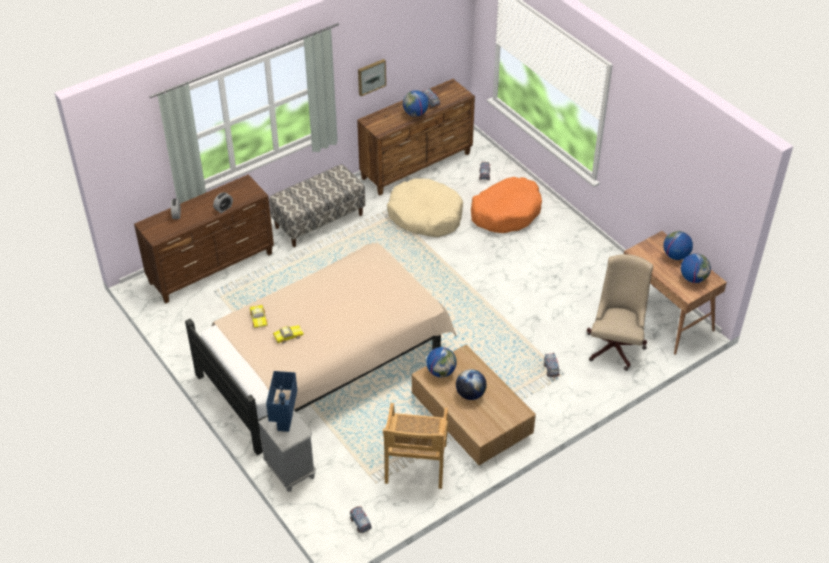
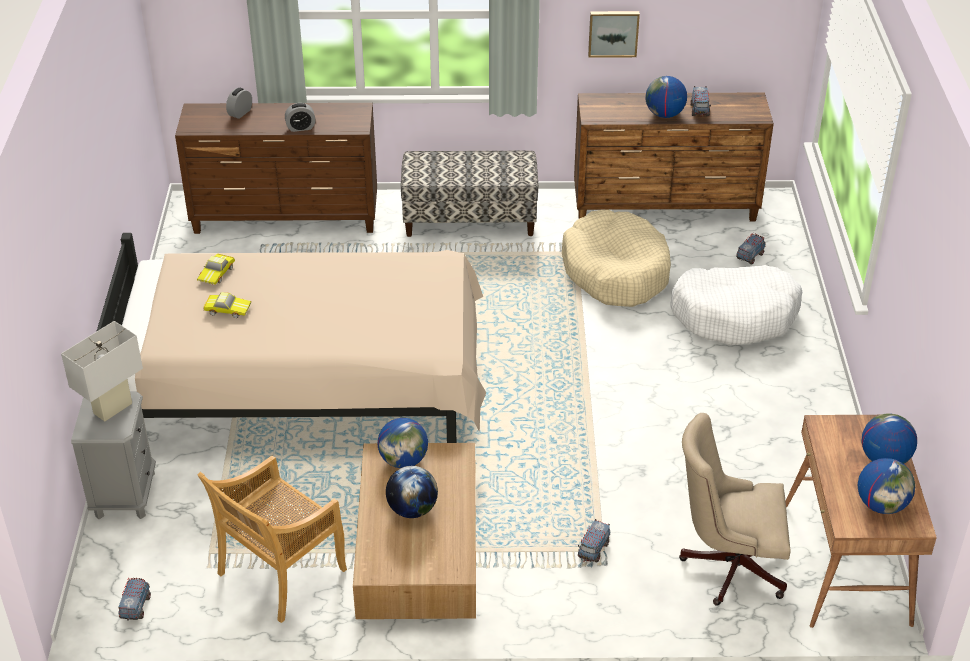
camera: 35 degrees right, 5 degrees down
(285, 422) = (113, 408): blue table lamp -> white table lamp
(506, 212) = (735, 315): orange dog bed -> white dog bed
(615, 344) = (727, 565): beige office chair -> beige office chair turned 135 degrees counterclockwise

